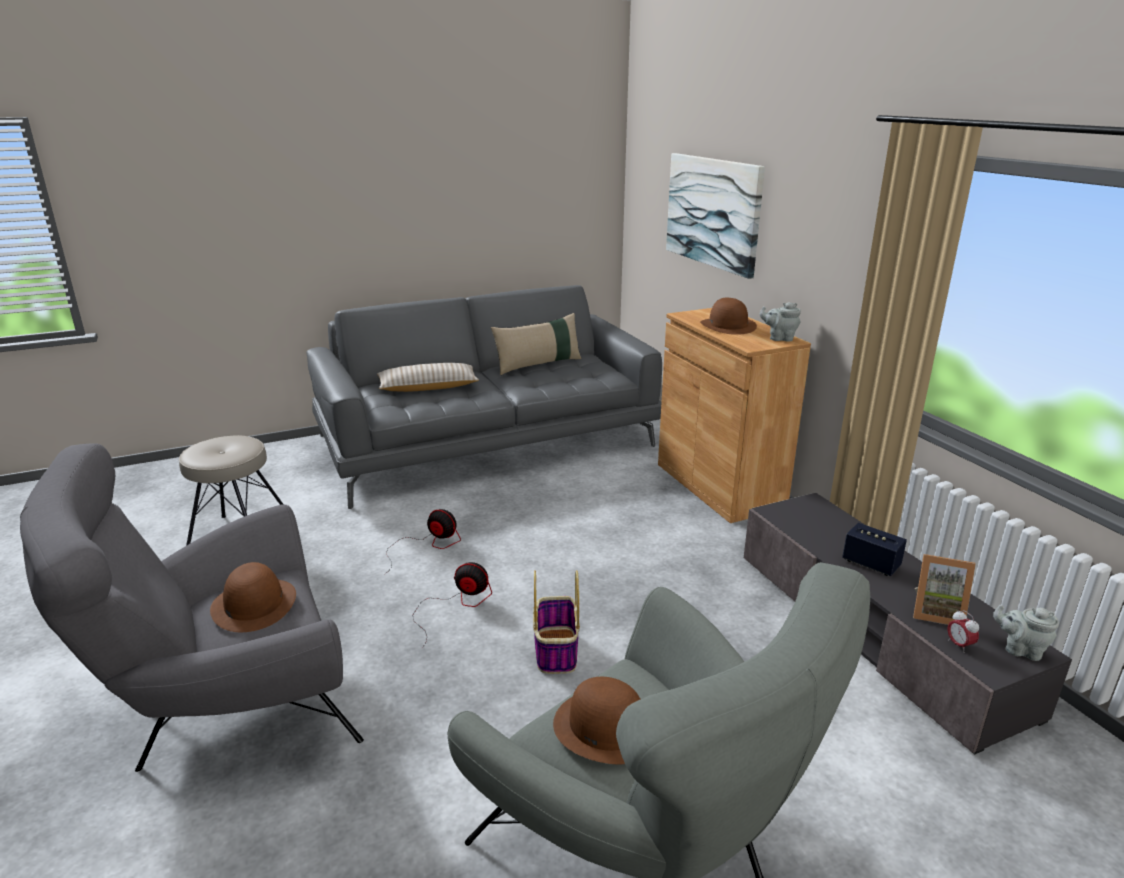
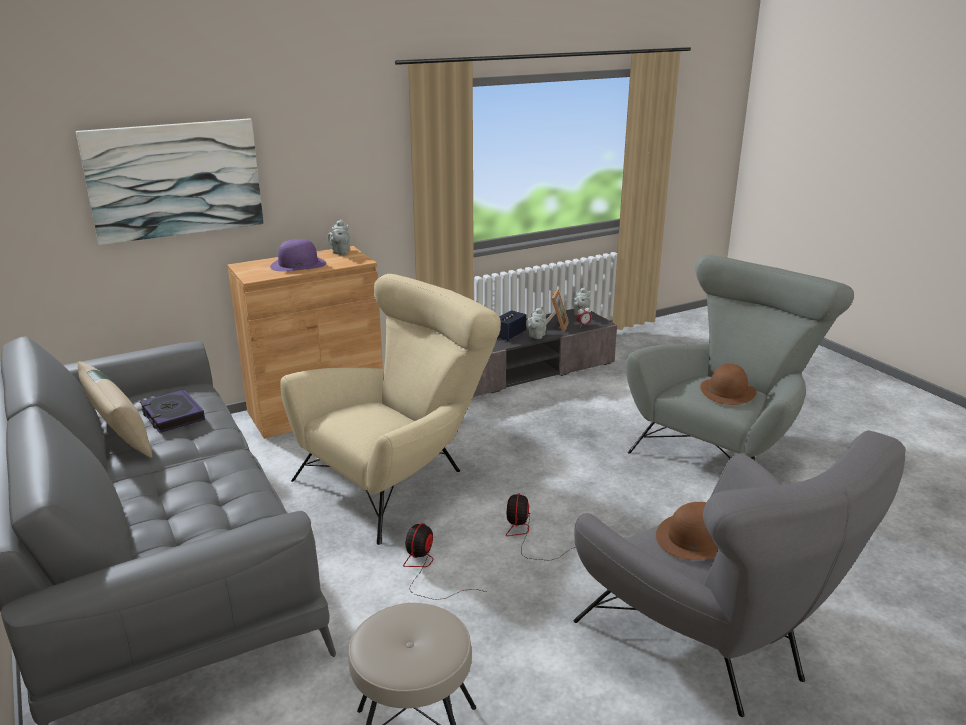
camera: 95 degrees left, 0 degrees up
(428, 387) = (175, 510): beige pillow -> none
(556, 650) = (573, 482): basket -> none
(564, 374) = (172, 415): none -> book
(579, 531) = (397, 478): none -> beige armchair
(728, 326) = (298, 264): brown hat -> purple hat
(880, 588) = (536, 336): none -> grey teapot

